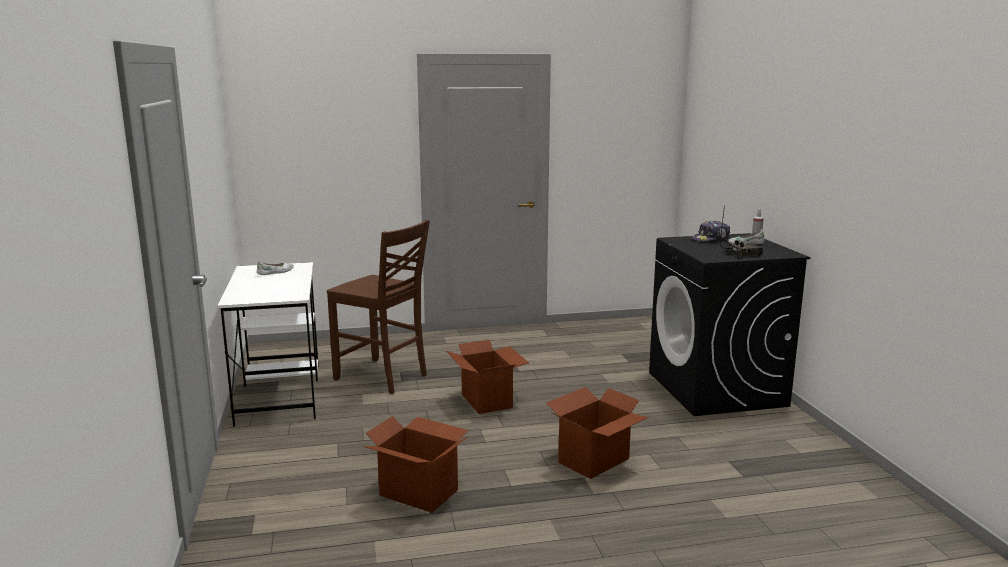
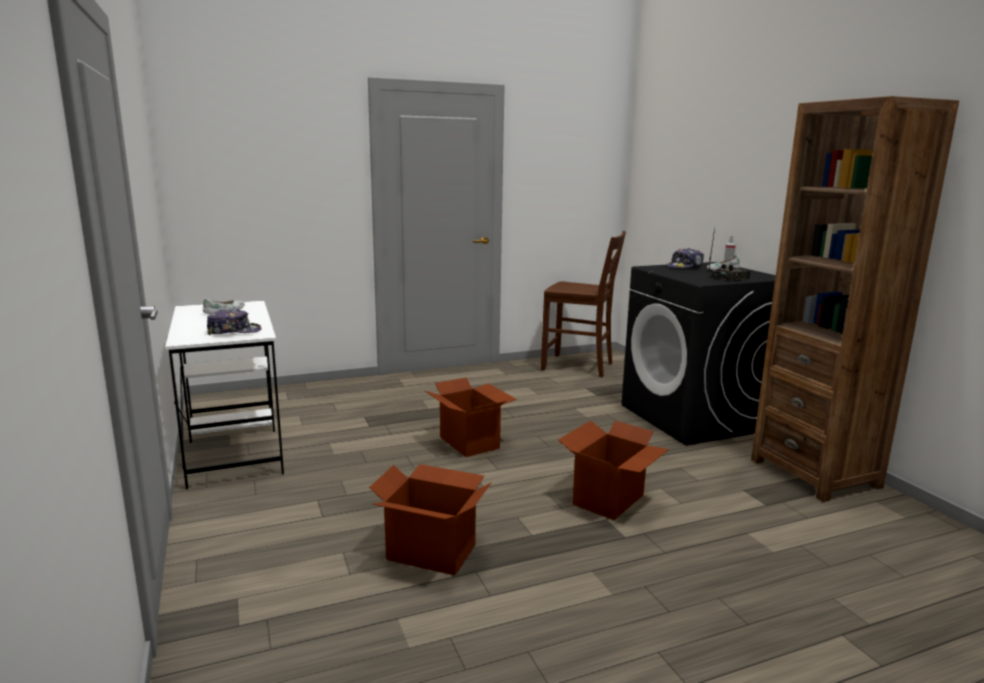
camera: 10 degrees left, 0 degrees up
(276, 293) = (234, 331): none -> cap
(382, 377) = (347, 424): brown chair -> brown chair (579, 366)
(811, 451) = (814, 473): none -> brown bookcase

